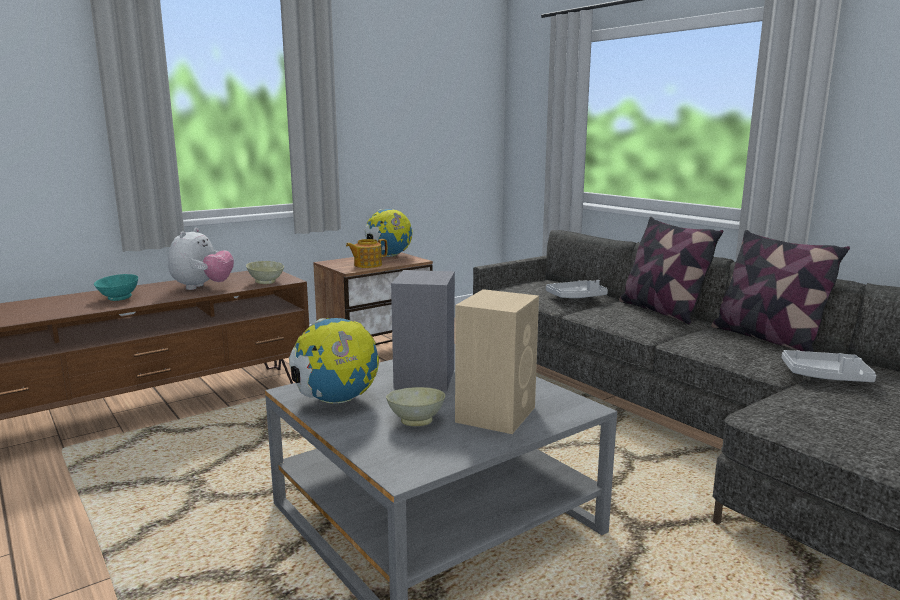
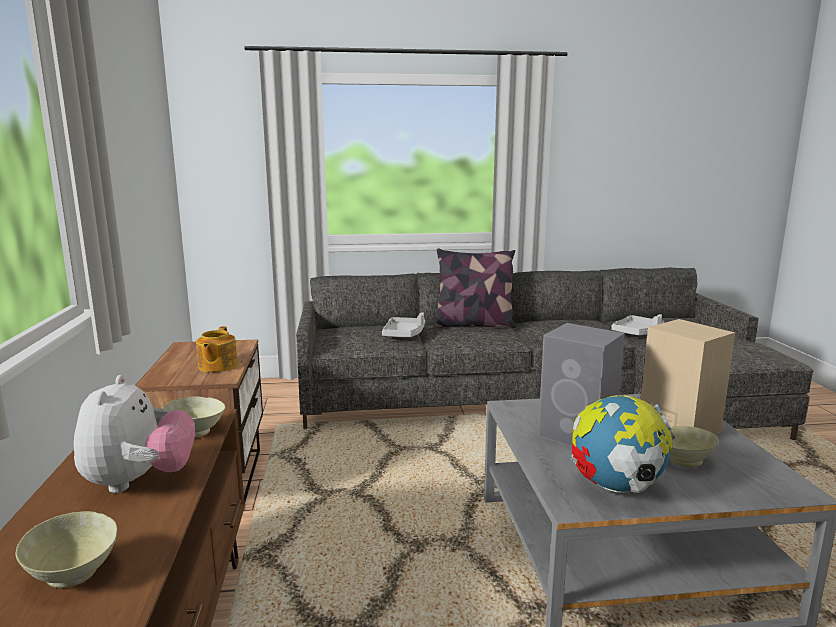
camera: 60 degrees left, 0 degrees up
(118, 298) = (72, 575): turquoise bowl -> beige bowl
(202, 287) = (139, 481): plush toy -> plush toy turned 45 degrees clockwise
(388, 256) = (194, 350): globe -> none
(767, 338) = (563, 322): pillow -> none

